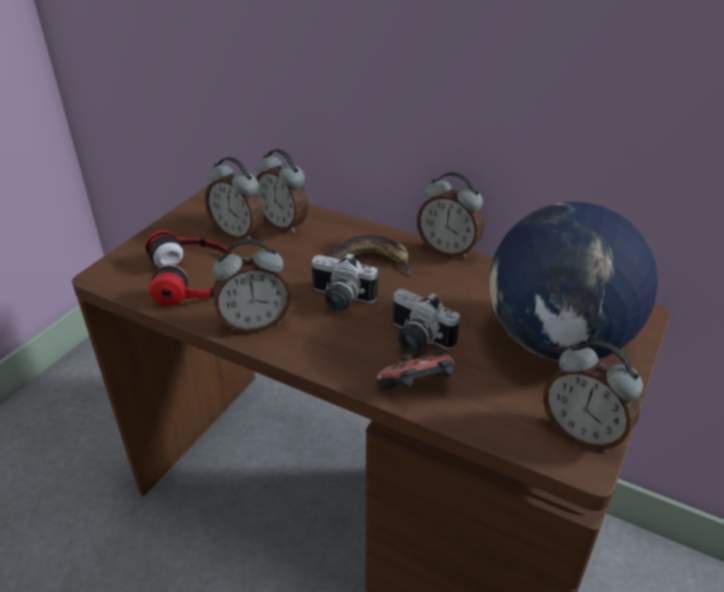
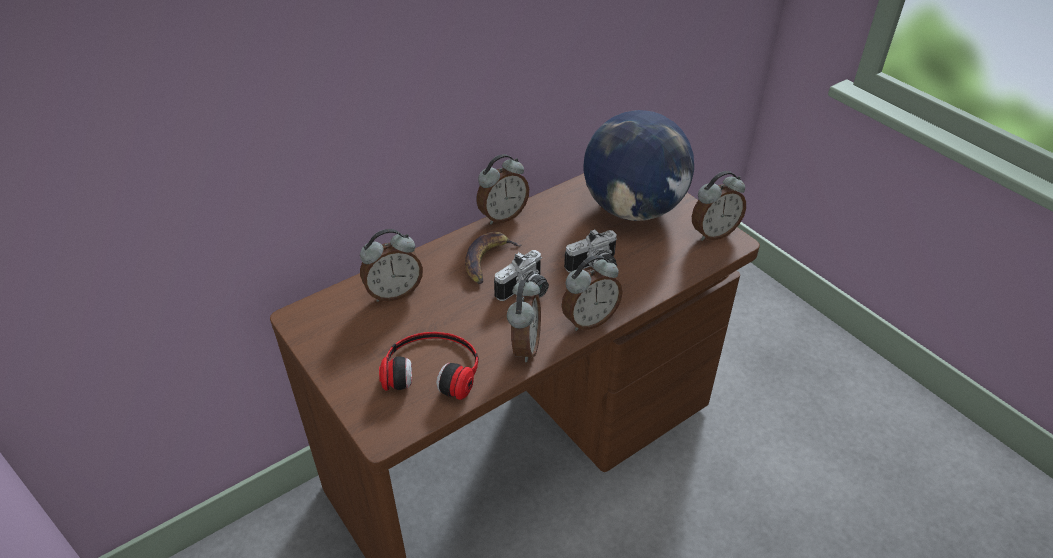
camera: 65 degrees left, 5 degrees up
(239, 233) = (385, 325): alarm clock -> alarm clock (589, 320)
(417, 389) = (643, 285): game controller -> none

